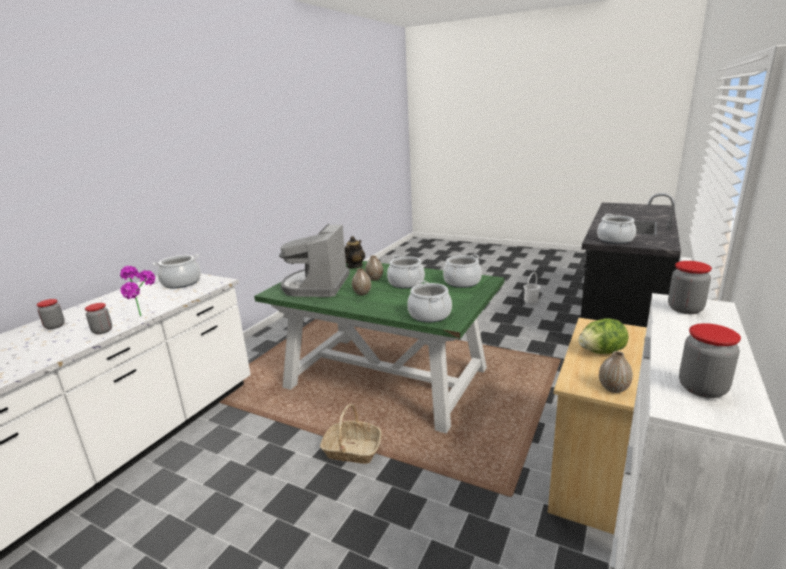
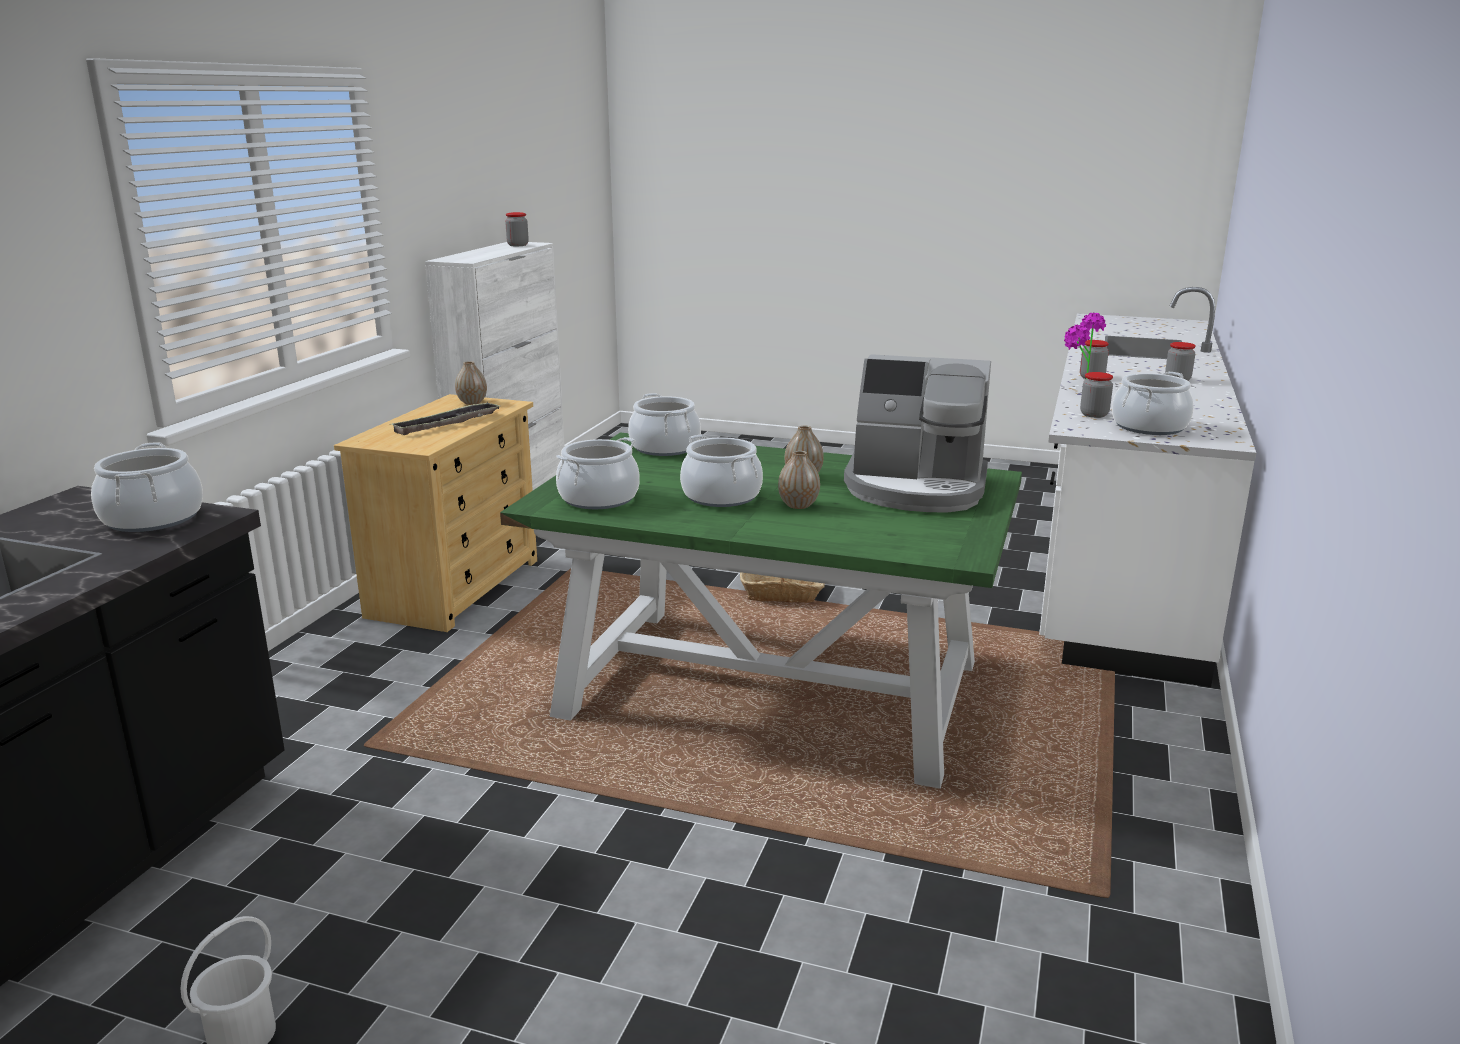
camera: 170 degrees right, 0 degrees up
(316, 286) = (916, 489): coffee machine -> coffee machine turned 105 degrees clockwise
(354, 266) = (878, 537): teapot -> none
(601, 352) = (447, 424): lettuce -> tray
(685, 309) = (468, 258): jar -> jar (1094, 415)

